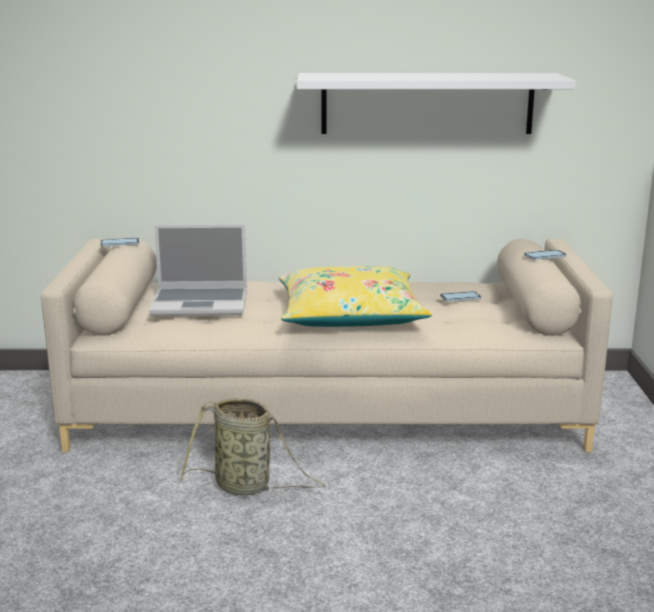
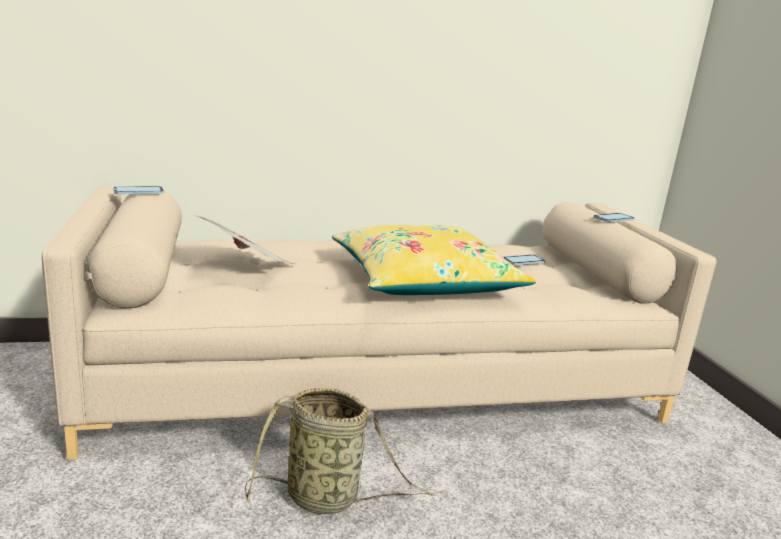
camera: 15 degrees left, 0 degrees up
(201, 303) = (246, 266): laptop -> newspaper
(427, 103) = (486, 54): white shelf -> none

